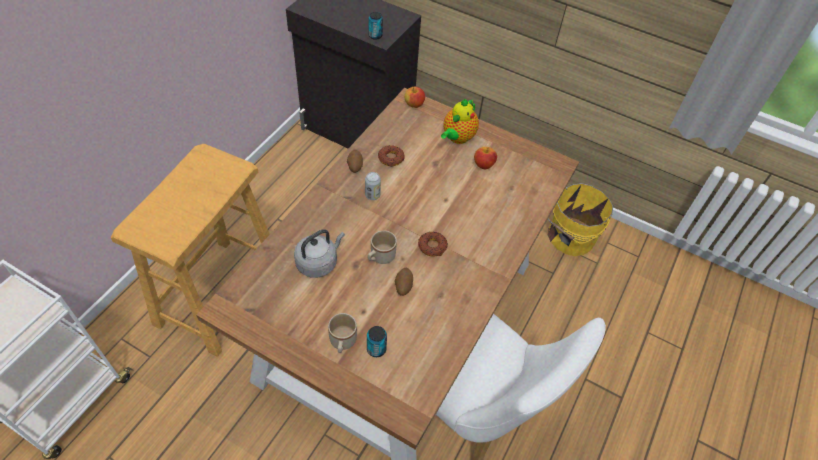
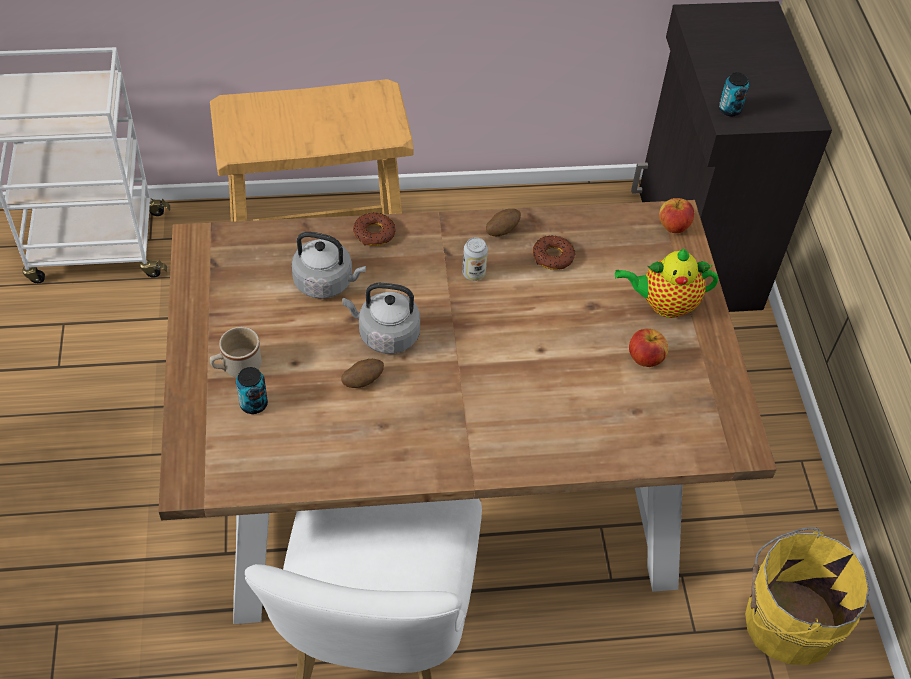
camera: 55 degrees right, 0 degrees up
(380, 257) = (385, 334): beige mug -> grey kettle
(432, 246) = (451, 377): donut -> donut (374, 233)

